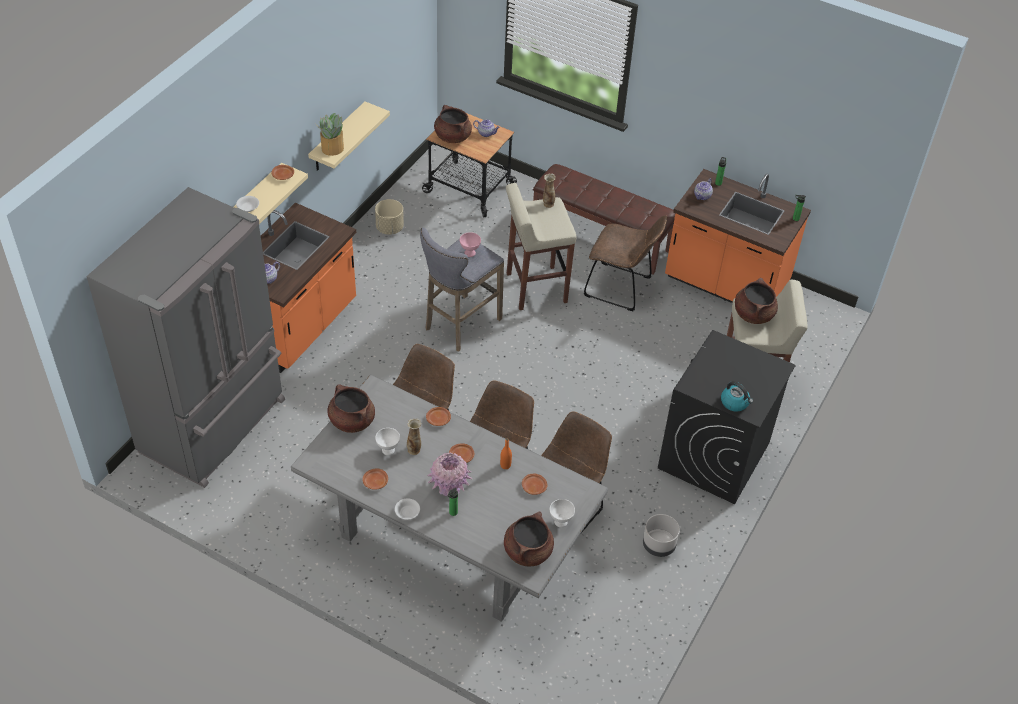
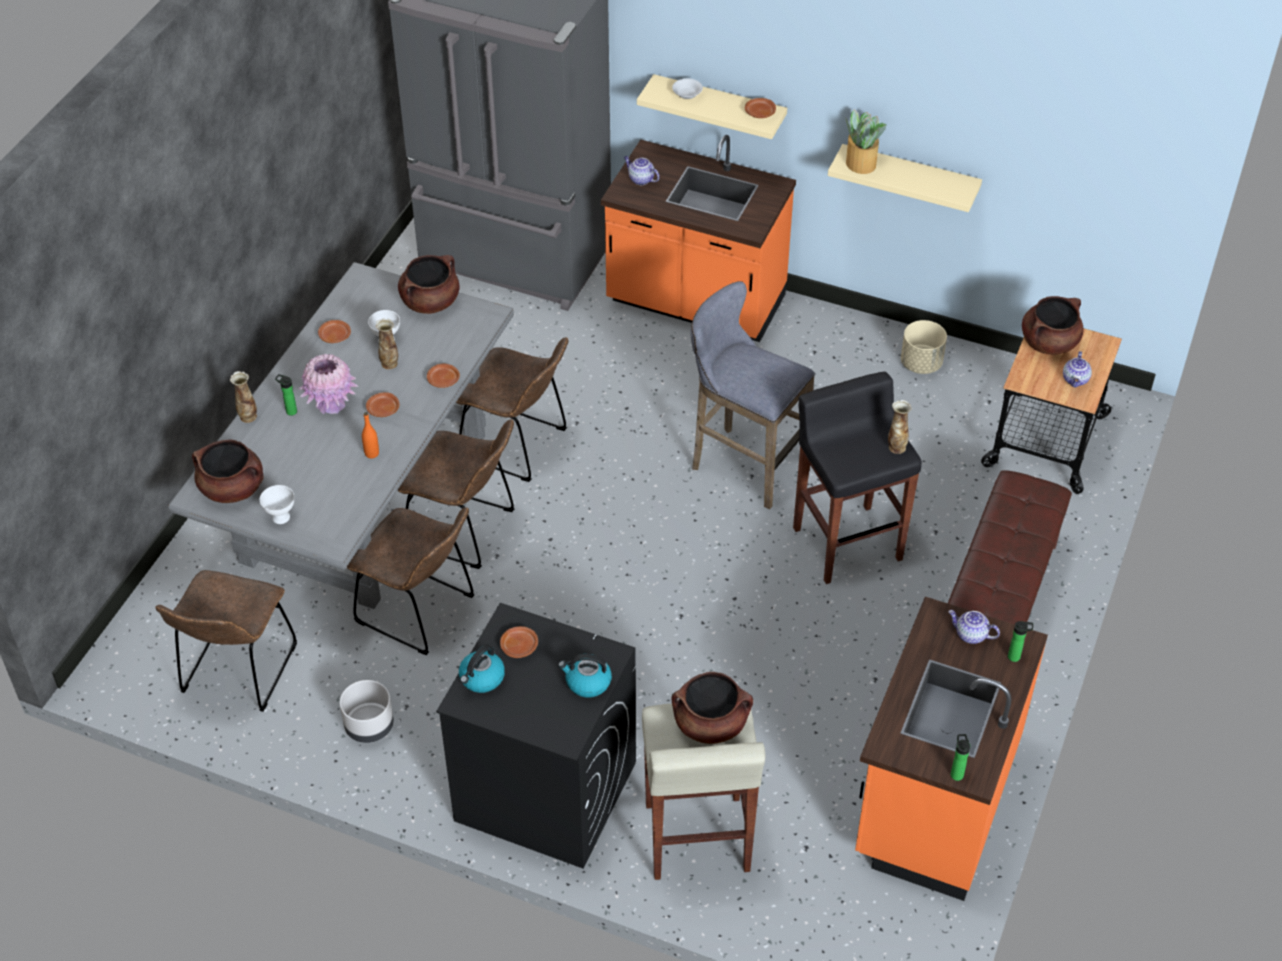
camera: 85 degrees right, 0 degrees up
(407, 512) = (289, 370): white bowl -> none
(454, 540) = (248, 417): none -> vase
(469, 253) = (762, 372): pink bowl -> none
(533, 487) = (337, 485): brown plate -> brown plate (519, 646)
(535, 288) = (846, 542): beige stool -> black stool
(621, 288) = (880, 651): brown chair -> brown chair (237, 673)
(739, 353) = (587, 682): none -> kettle

